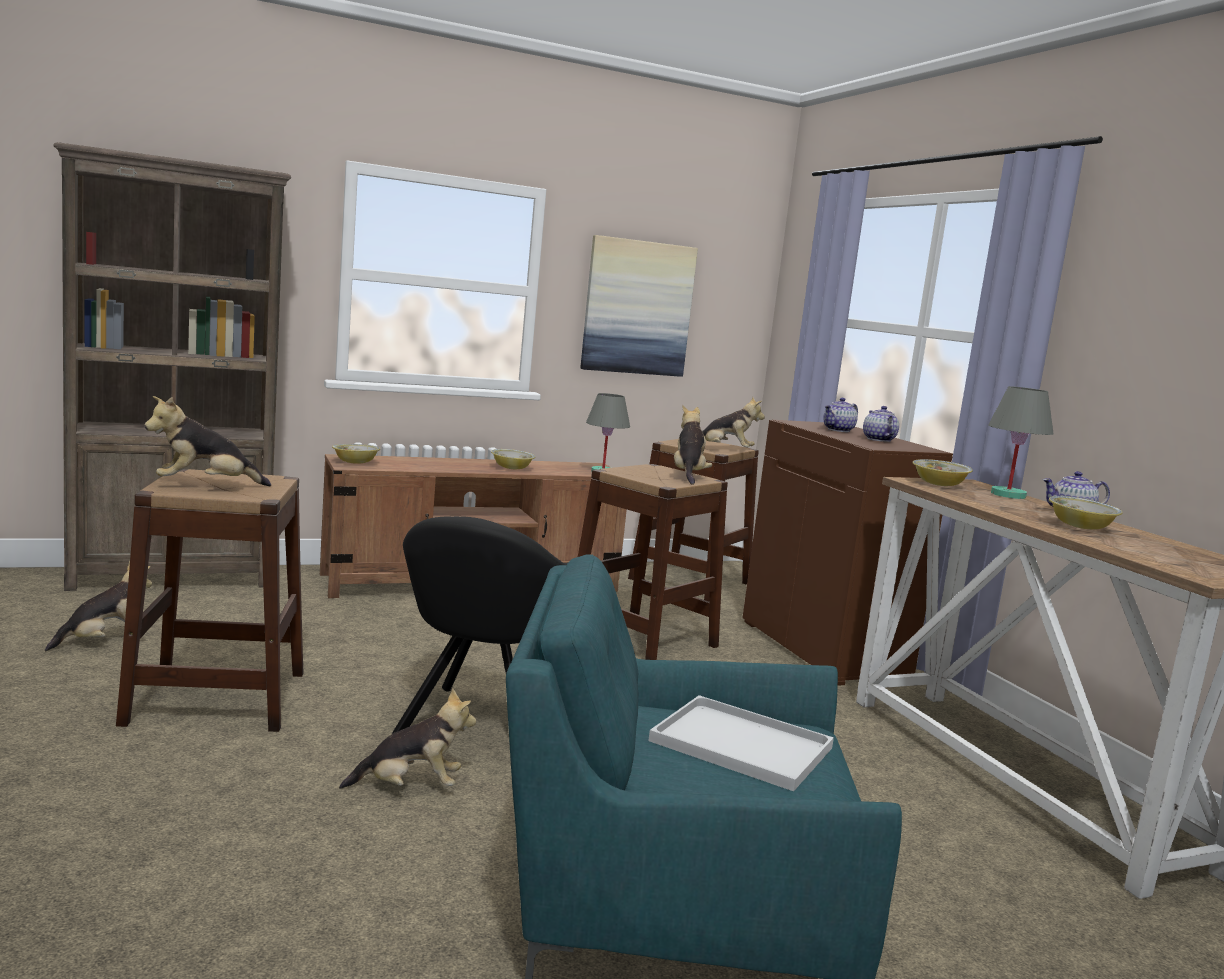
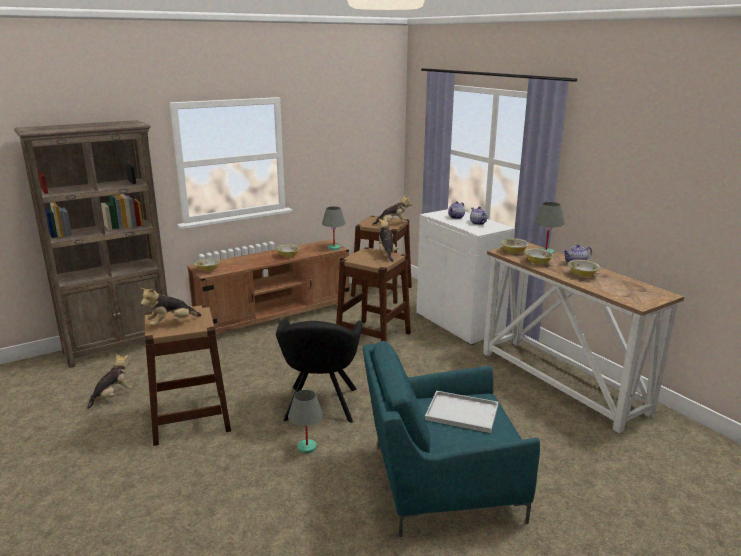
camera: 10 degrees left, 10 degrees up
(410, 787) = (306, 447): plush toy -> grey table lamp
(637, 307) = (335, 152): picture -> none
(825, 649) = (460, 324): brown cabinet -> white cabinet
(986, 501) = (538, 262): none -> bowl

